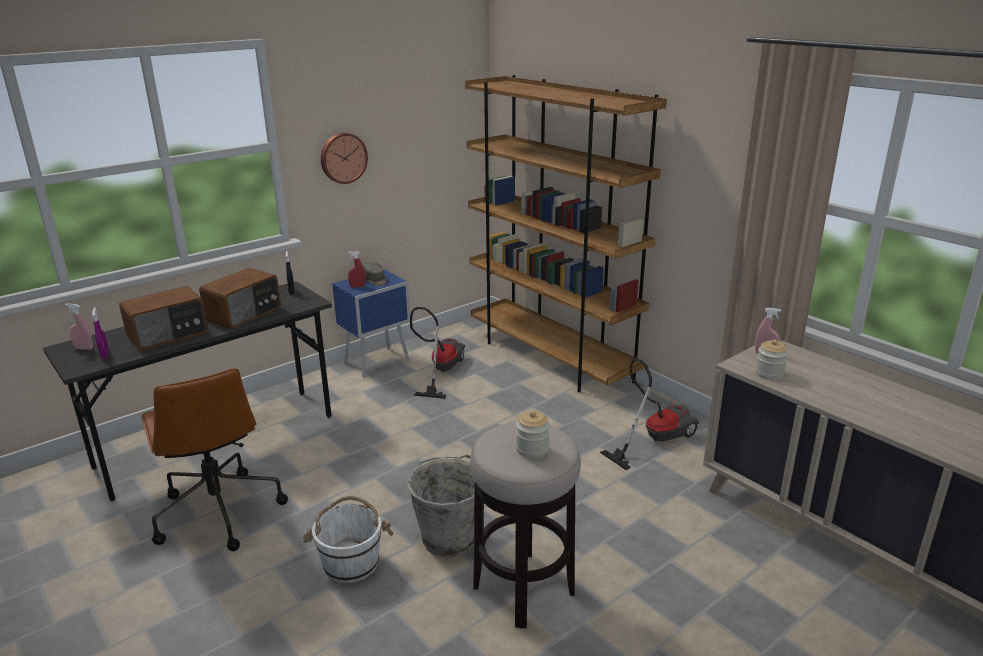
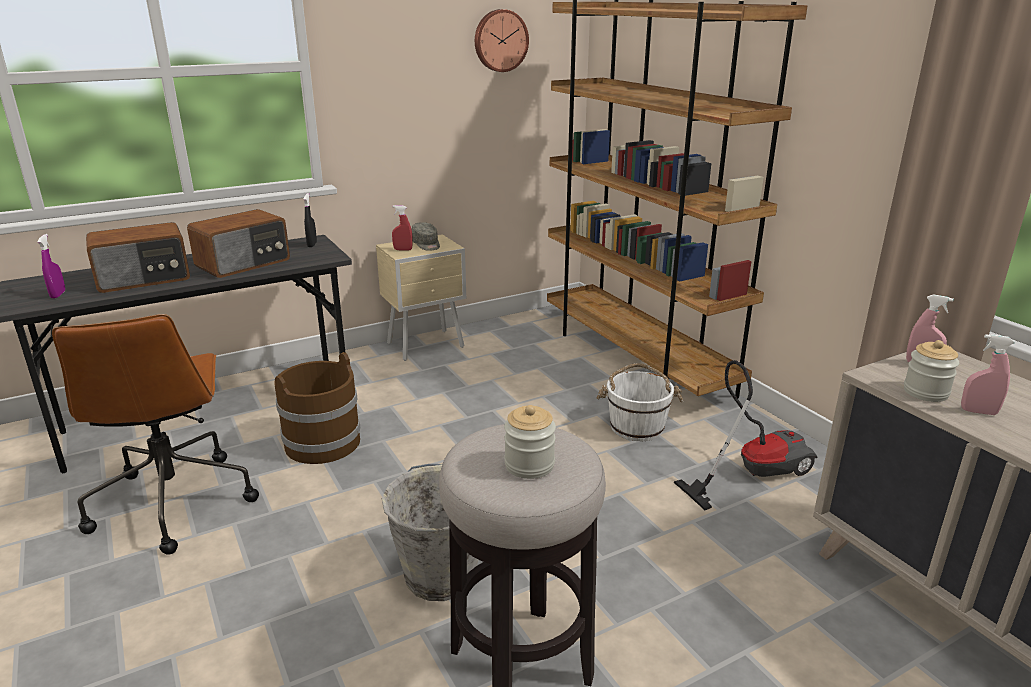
camera: 10 degrees right, 0 degrees up
(84, 348) = (41, 285): pink spray bottle -> pink spray bottle (978, 412)
(321, 452) = (323, 442): none -> brown bucket
(343, 158) = (394, 90): wall clock -> wall clock (500, 40)
(351, 562) = (304, 590): white bucket -> white bucket (637, 426)
(378, 362) = (427, 345): blue nightstand -> beige nightstand
(440, 371) = (496, 361): vacuum cleaner -> none

